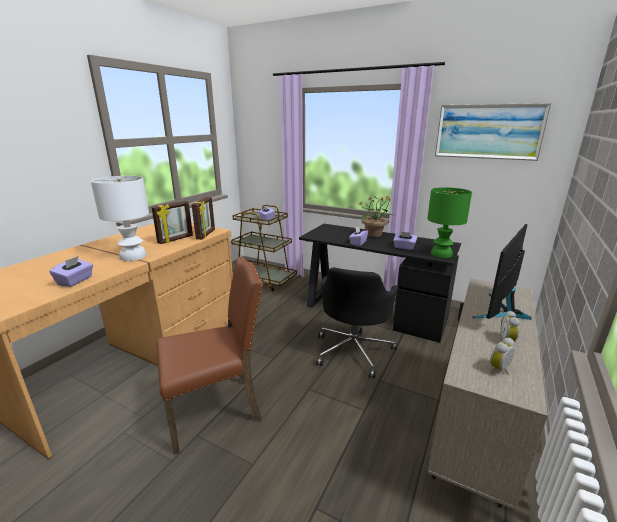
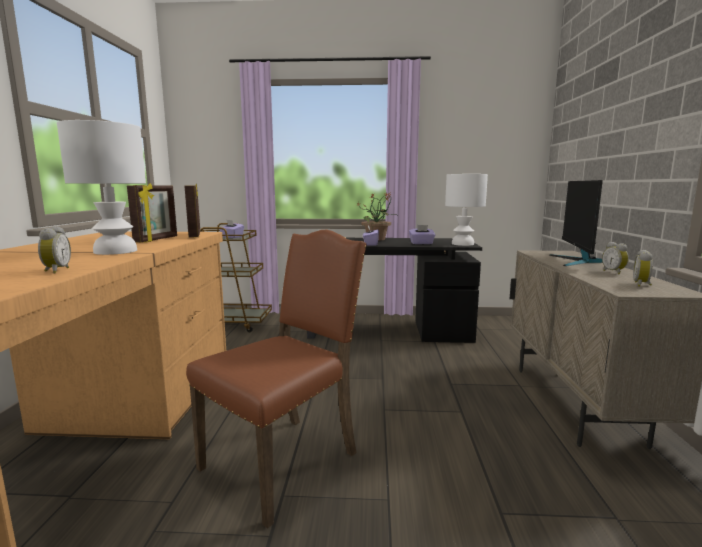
camera: 25 degrees left, 10 degrees down
(75, 281) = (55, 271): purple tissue box -> alarm clock
(354, 350) = (399, 365): black office chair -> none
(442, 254) = (463, 244): green table lamp -> white table lamp
(488, 131) = (474, 126): picture -> none

